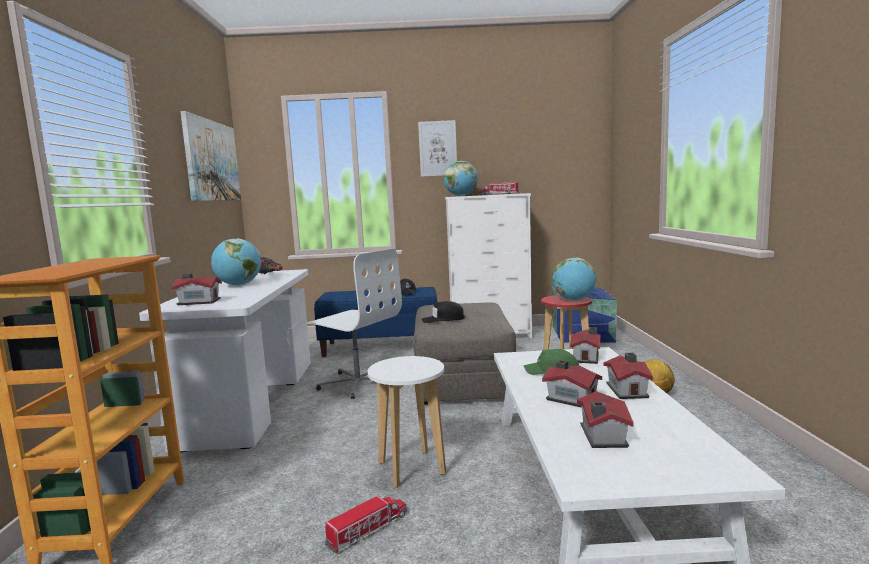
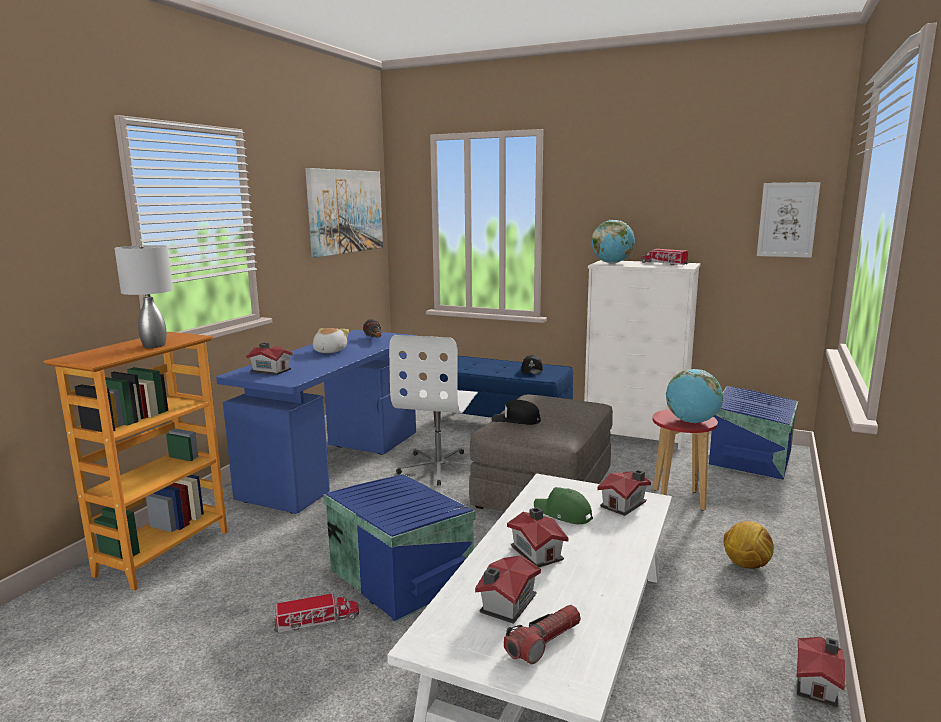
camera: 25 degrees right, 5 degrees up
(102, 263) = (154, 346): none -> grey table lamp
(238, 285) = (329, 351): globe -> plush toy
(252, 400) = (335, 464): white desk -> blue desk
(358, 383) = (439, 467): white office chair -> white office chair turned 45 degrees clockwise
(411, 468) = (402, 575): white stool -> blue storage box
(437, 148) = (597, 200): picture -> picture (787, 220)
(628, 390) = (609, 559): toy house -> toy house (818, 684)
(668, 452) = (544, 642): none -> flashlight

